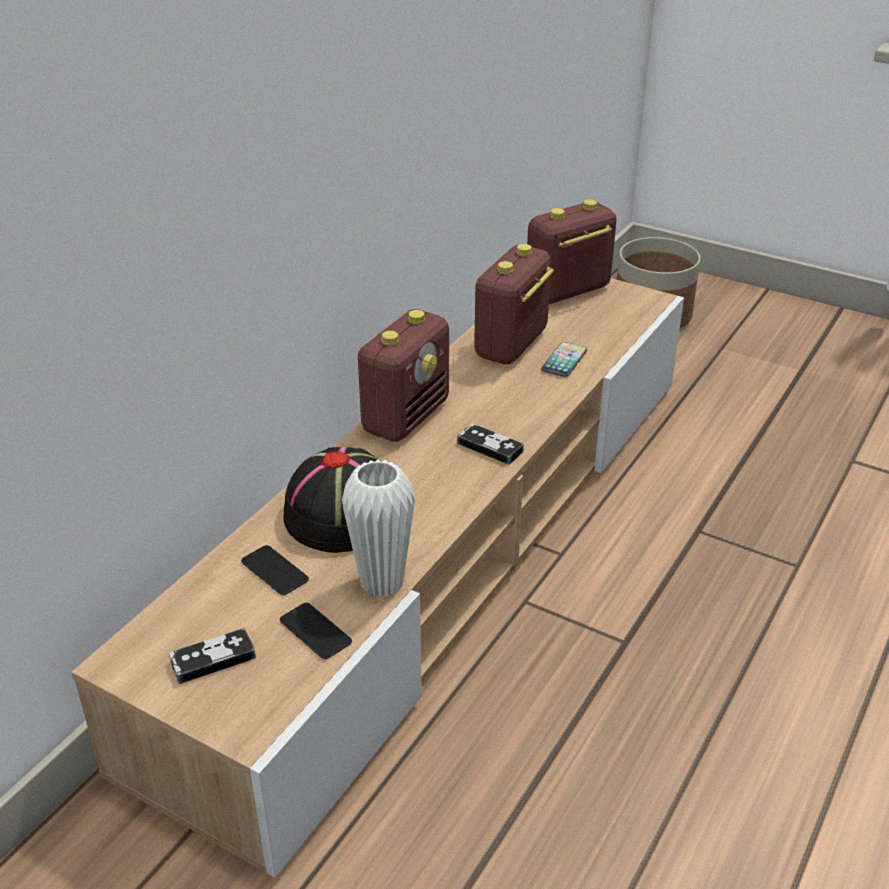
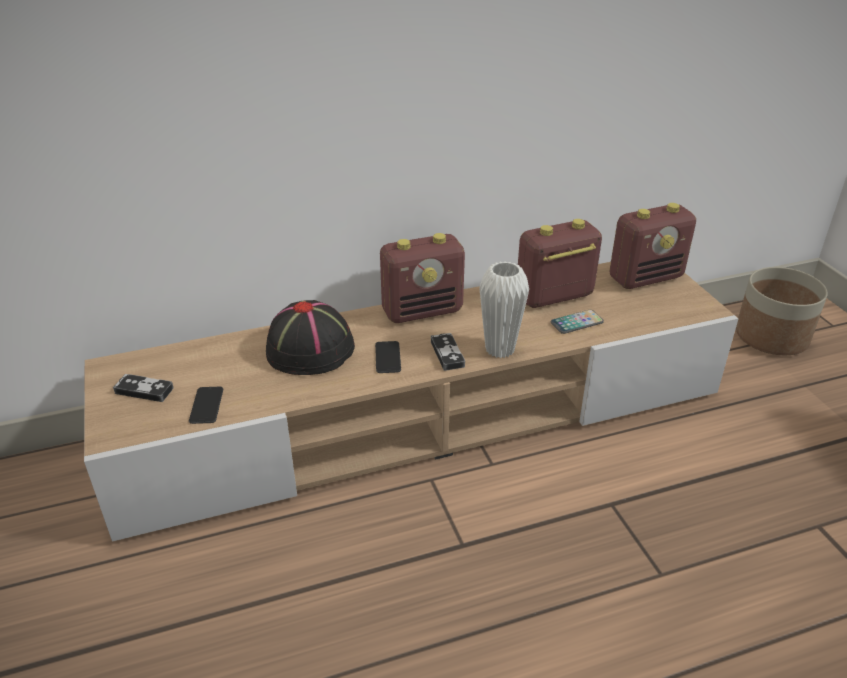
camera: 40 degrees right, 0 degrees up
(274, 571) = (233, 362): phone -> phone (388, 358)
(382, 582) = (275, 399): white vase -> white vase (499, 349)
(567, 291) = (646, 278): radio -> radio turned 150 degrees clockwise

